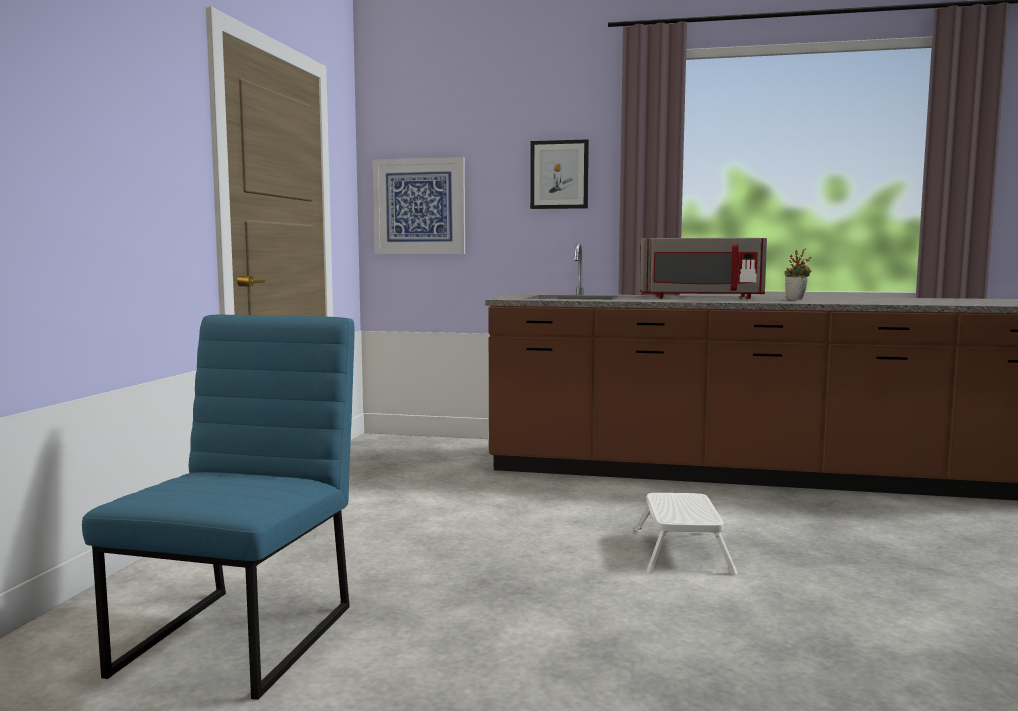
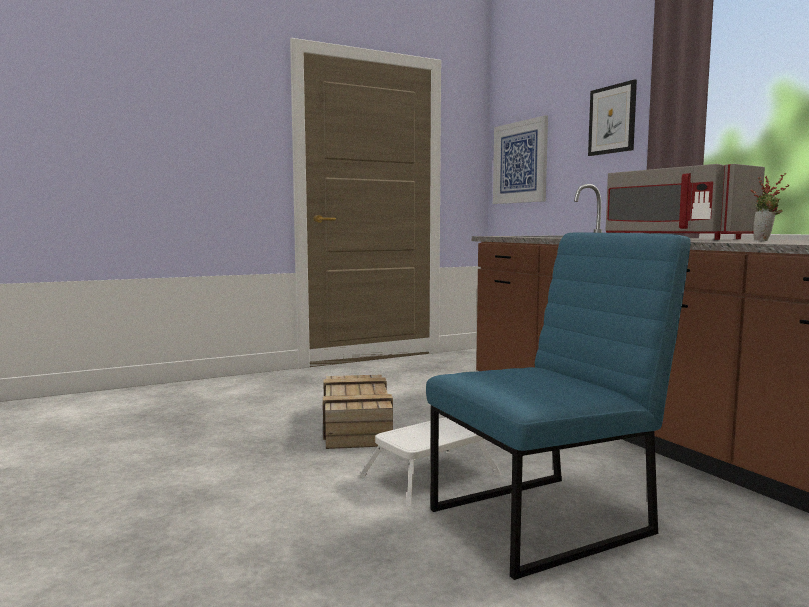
camera: 50 degrees right, 0 degrees up
(242, 636) = (129, 420): blue chair -> blue chair (546, 520)
(503, 538) = (355, 424): none -> crate

